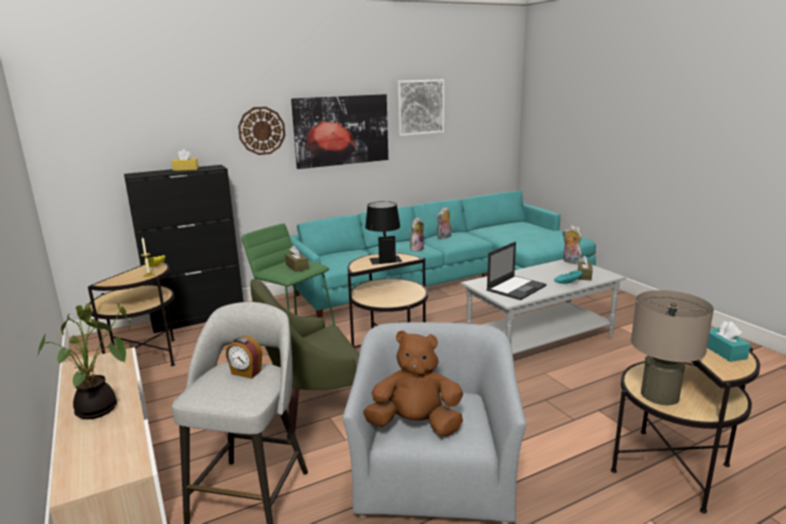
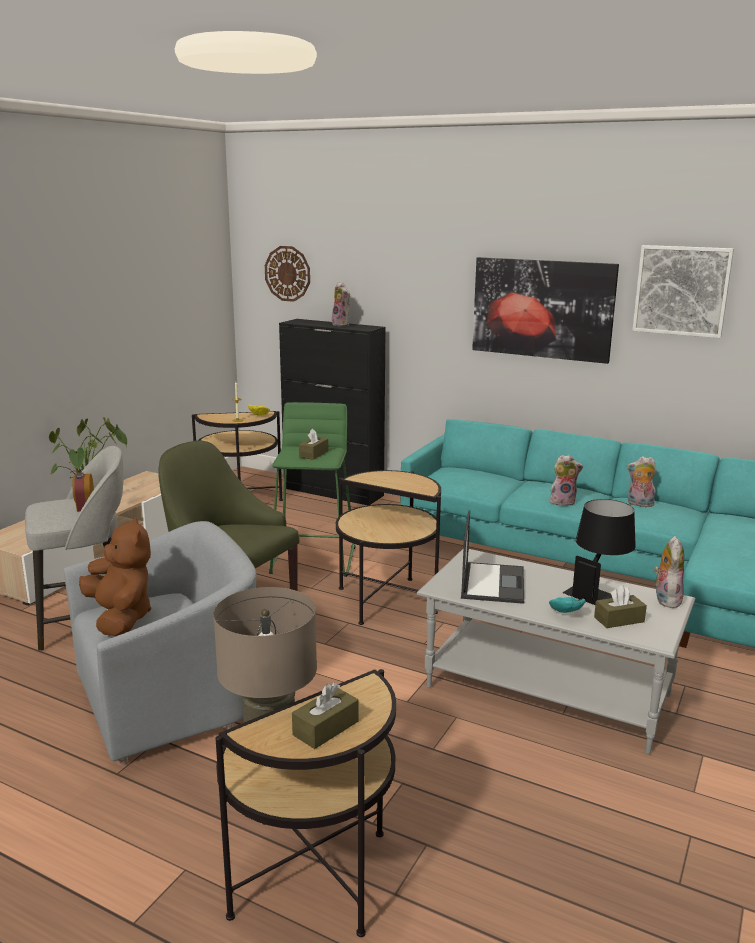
camera: 55 degrees right, 0 degrees up
(185, 169) = (342, 324): yellow tissue box -> plush toy
(261, 130) = (438, 294): wall clock -> wall clock (287, 273)
(384, 258) = (408, 480): black table lamp -> black table lamp (598, 591)
(516, 288) = (492, 583): laptop -> laptop turned 90 degrees counterclockwise
(723, 351) = (325, 728): turquoise tissue box -> brown tissue box

